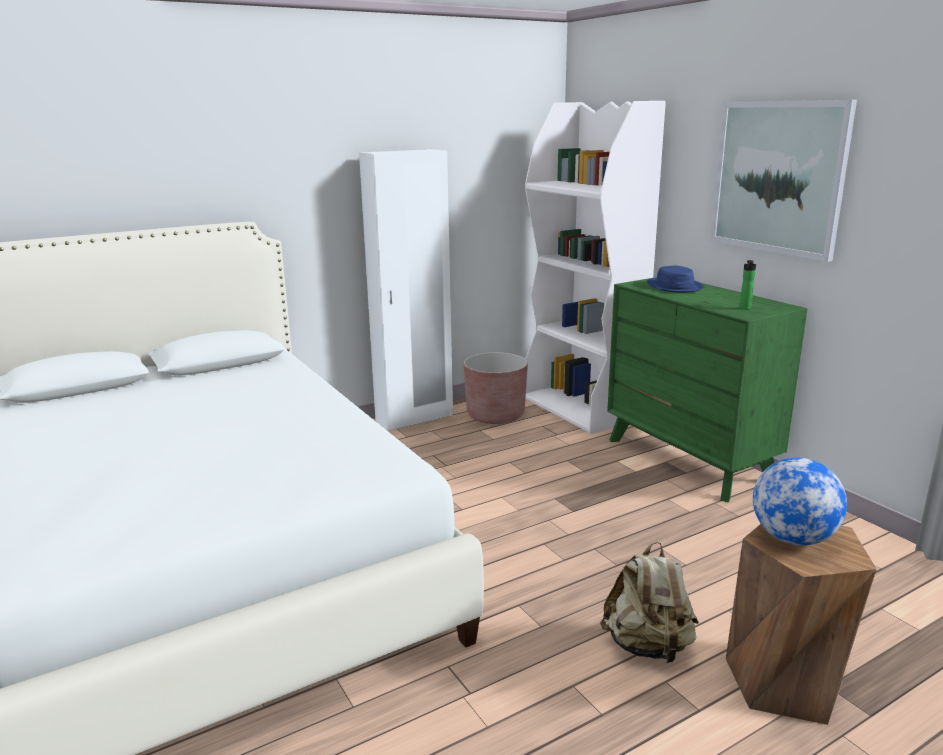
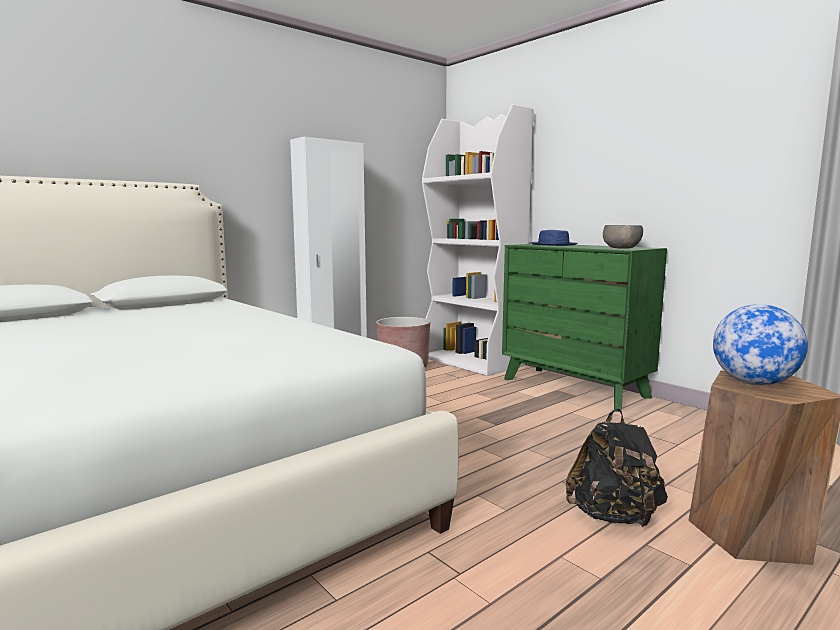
camera: 10 degrees left, 10 degrees down
(648, 646) = (614, 517): beige backpack -> black backpack
(745, 308) = (621, 248): bottle -> grey bowl
(778, 177) = (633, 150): picture -> none

